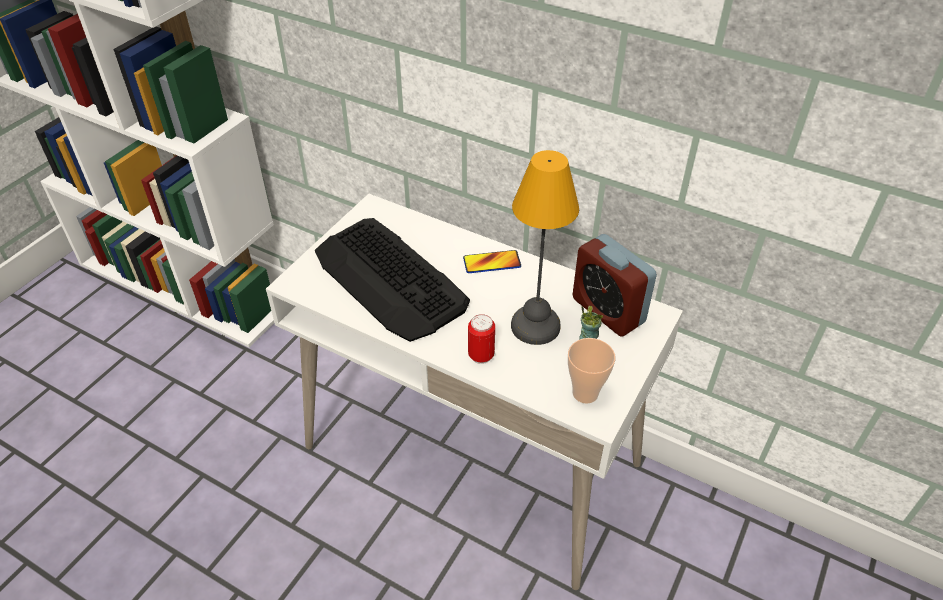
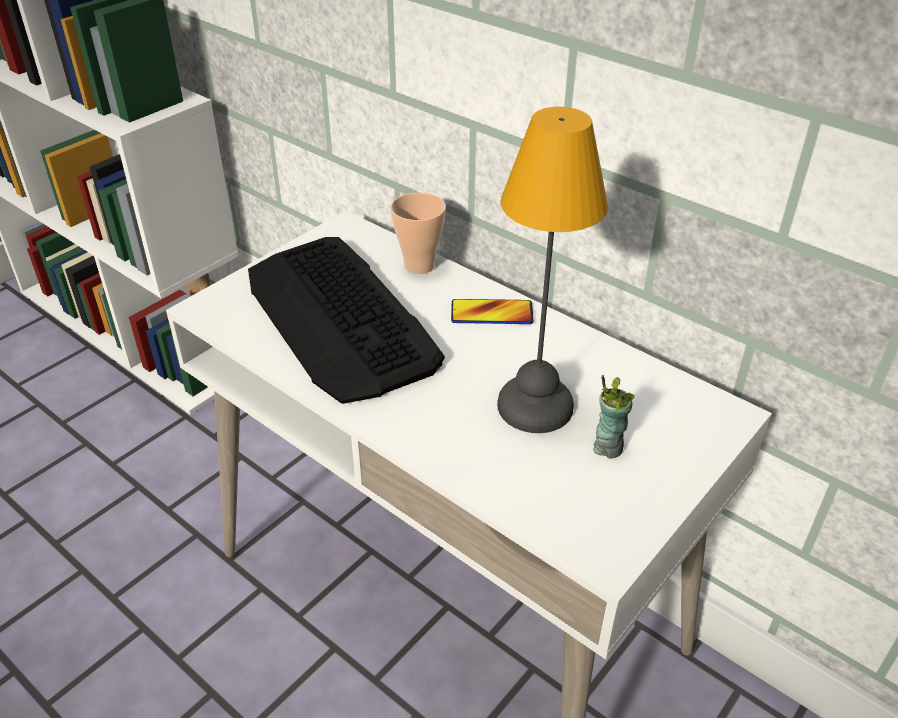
camera: 10 degrees right, 5 degrees down
(481, 356) = (441, 437): can -> none
(585, 393) = (591, 514): cup -> cup (419, 265)
(608, 311) = (652, 399): alarm clock -> none

